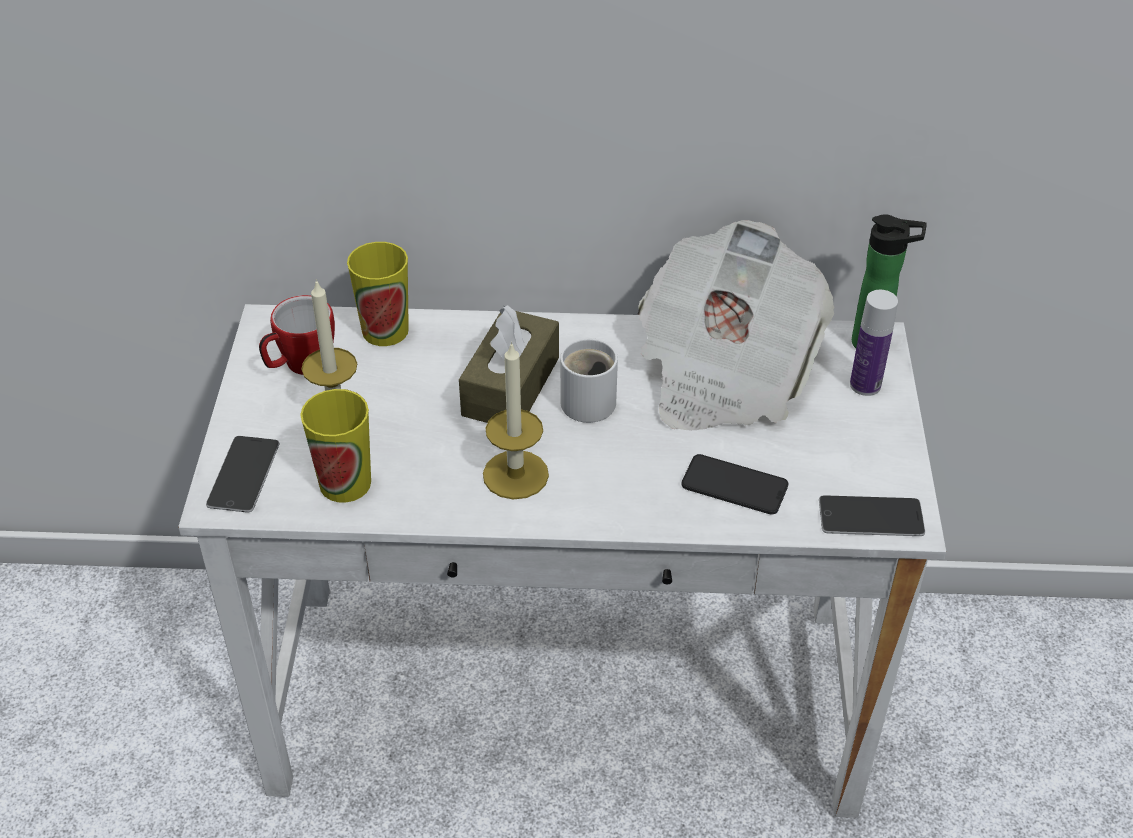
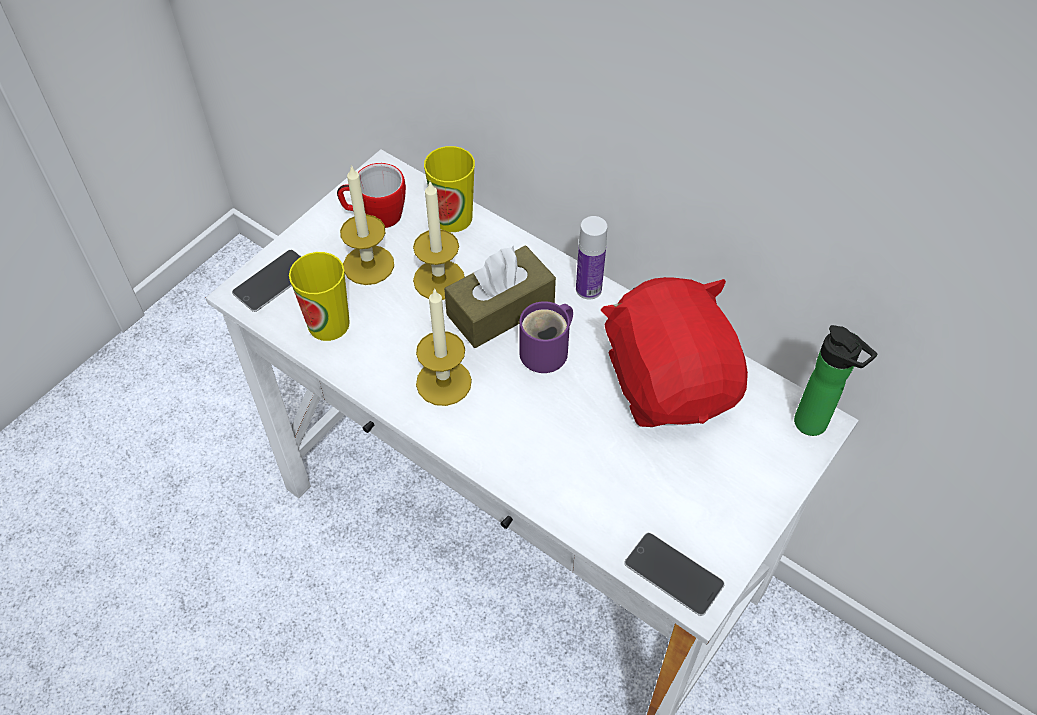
camera: 35 degrees right, 10 degrees up
(424, 390) = (439, 280): none -> candle
(590, 399) = (548, 351): white mug -> purple mug
(724, 370) = (669, 382): newspaper -> red plush toy
(734, 485) = (591, 483): phone -> none
(865, 385) = (773, 458): bottle -> bottle (588, 289)

